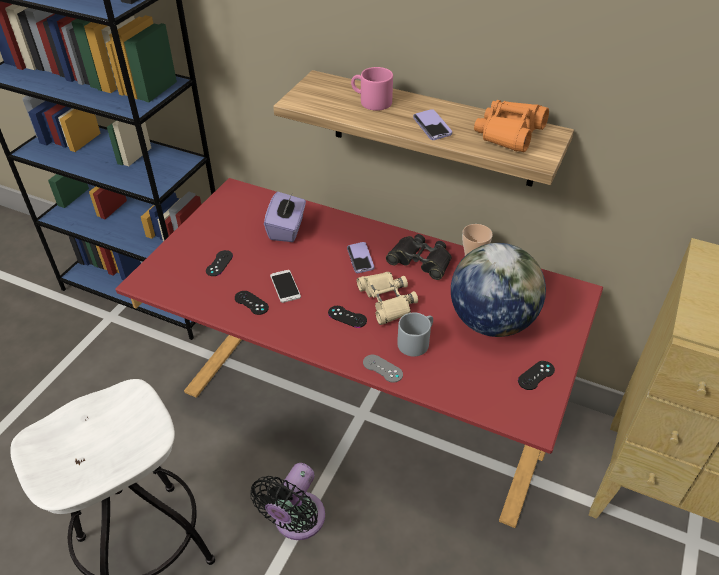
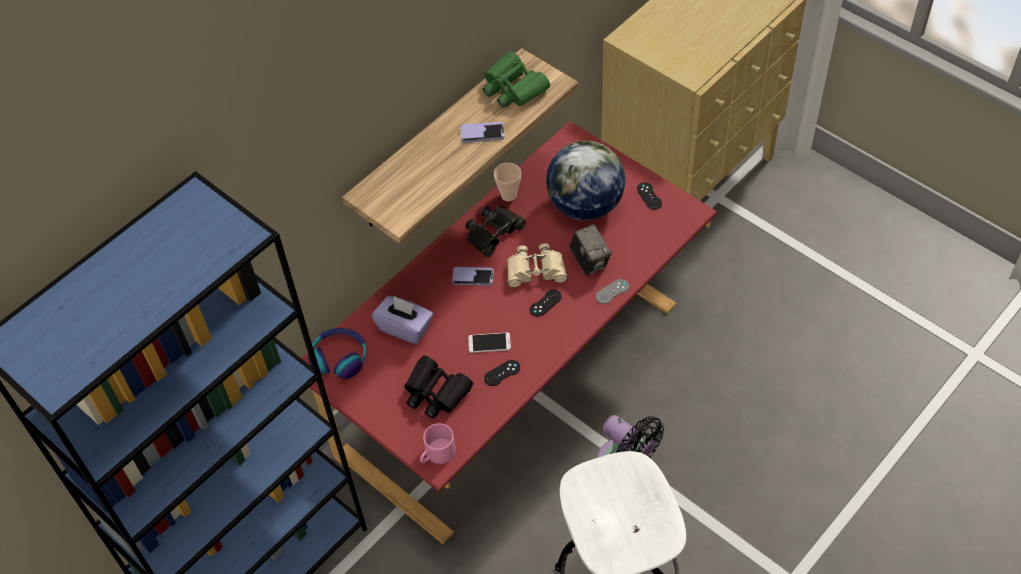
camera: 70 degrees left, 10 degrees up
(219, 263) = (435, 393): black game controller -> black binoculars
(245, 200) = (339, 357): none -> headphones
(370, 101) = (423, 165): pink mug -> pink mug (437, 454)
(416, 341) = (590, 261): grey mug -> camera
(509, 133) = (513, 88): orange binoculars -> green binoculars

